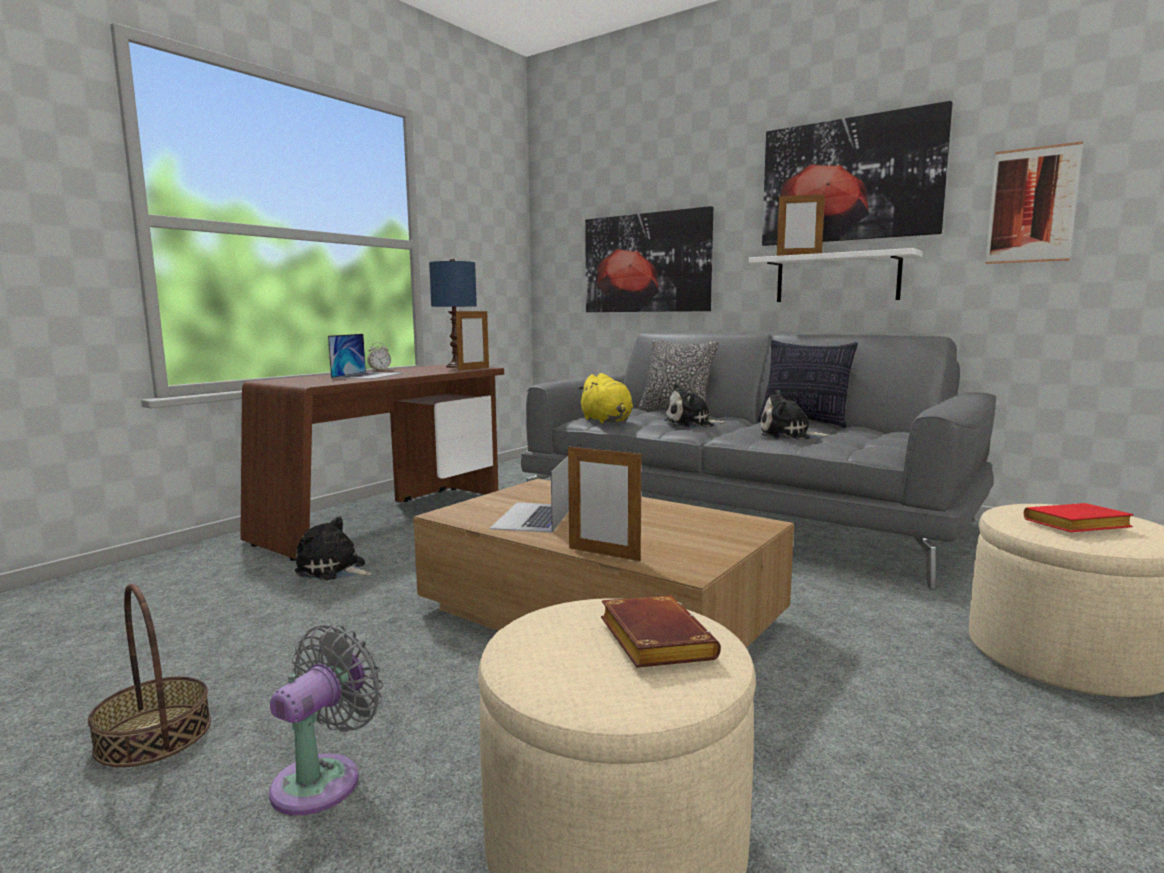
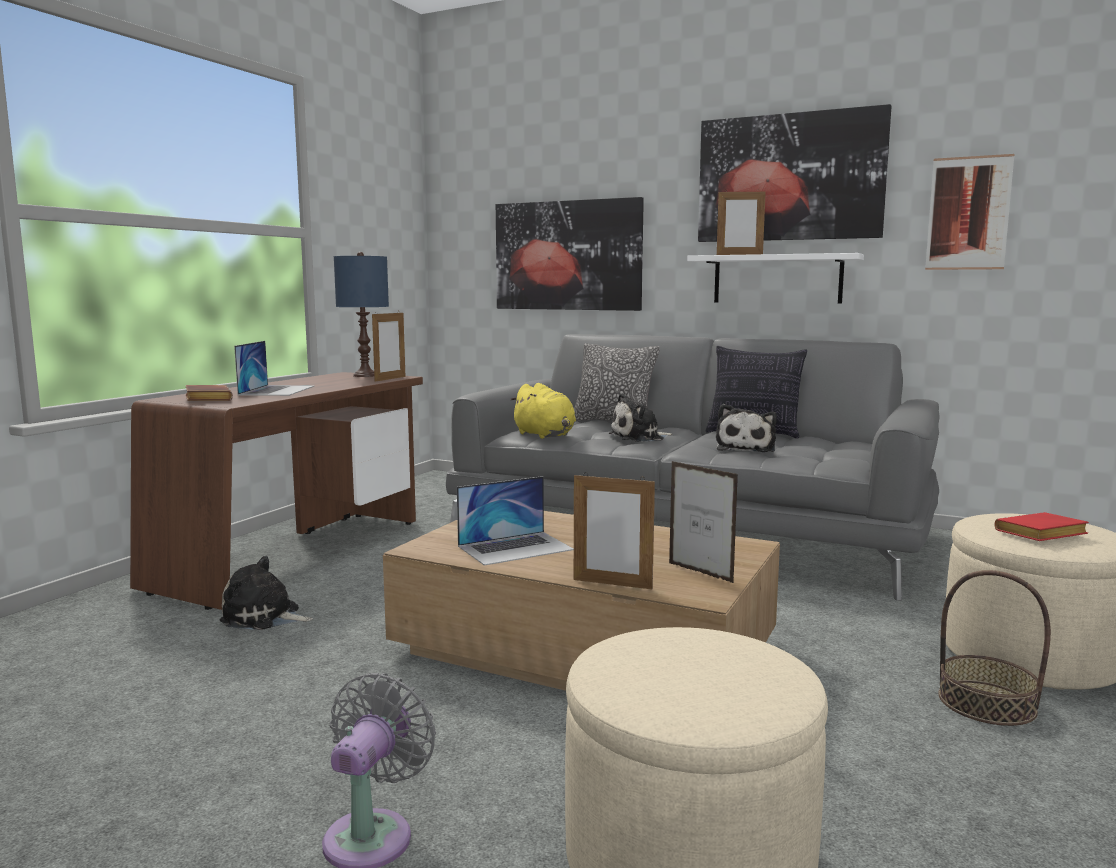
camera: 10 degrees left, 0 degrees up
(153, 735) = (156, 810): basket -> basket (986, 703)
(379, 370) = (280, 382): alarm clock -> none
(533, 517) = (515, 548): laptop -> laptop turned 120 degrees counterclockwise
(651, 640) = (725, 664): brown book -> brown book (206, 399)
(697, 548) = (700, 573): none -> picture frame
(788, 435) = (746, 448): plush toy -> plush toy turned 75 degrees counterclockwise

